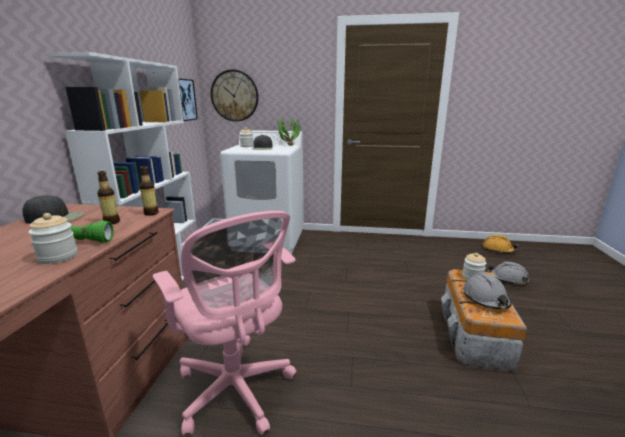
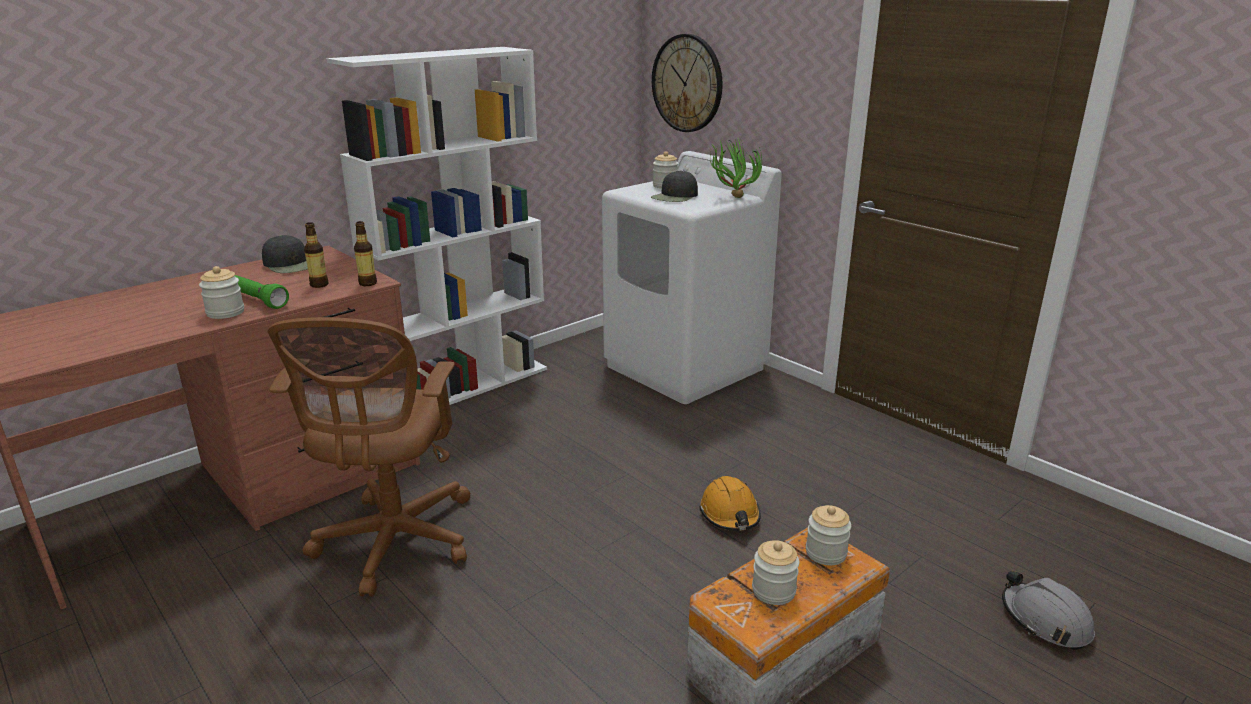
camera: 40 degrees right, 5 degrees up
(185, 100) = (594, 89): picture -> none
(237, 391) = (393, 544): pink office chair -> brown office chair
(485, 299) = (773, 591): grey hard hat -> jar
(498, 249) = (1153, 562): orange hard hat -> orange hard hat (730, 514)

